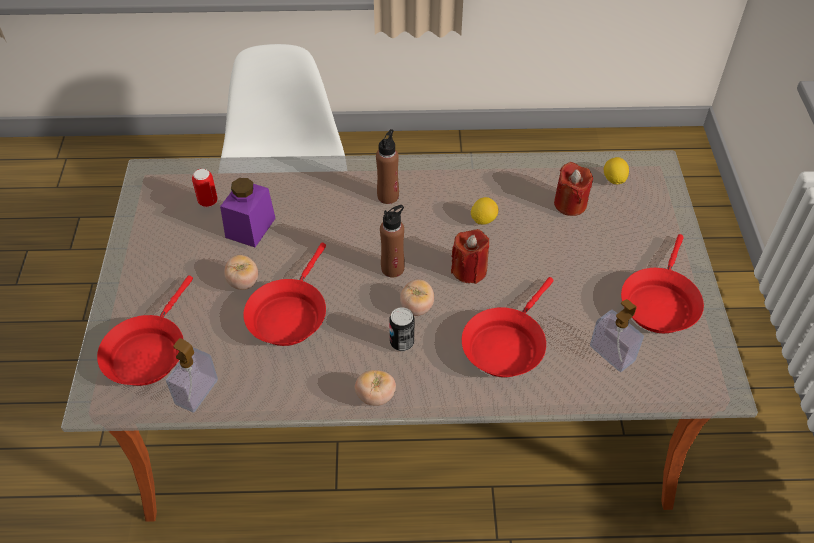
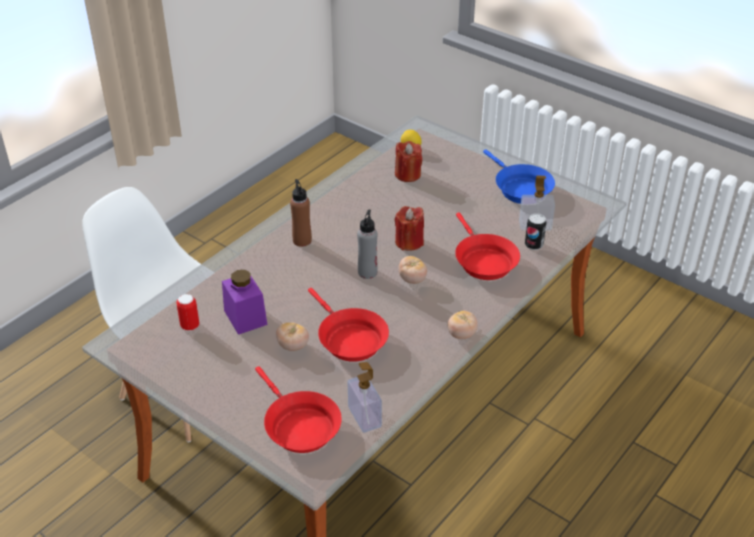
camera: 50 degrees left, 10 degrees down
(392, 268) = (367, 272): brown bottle -> grey bottle
(402, 342) = (432, 301): can -> can (533, 245)
(483, 220) = (376, 213): lemon -> none
(659, 303) = (520, 188): red frying pan -> blue frying pan

